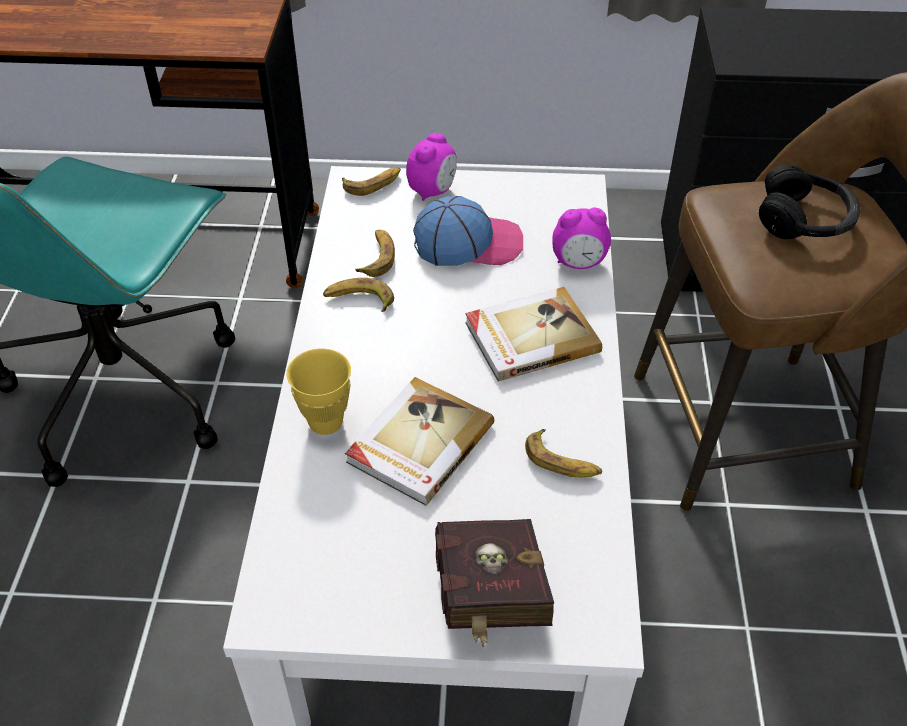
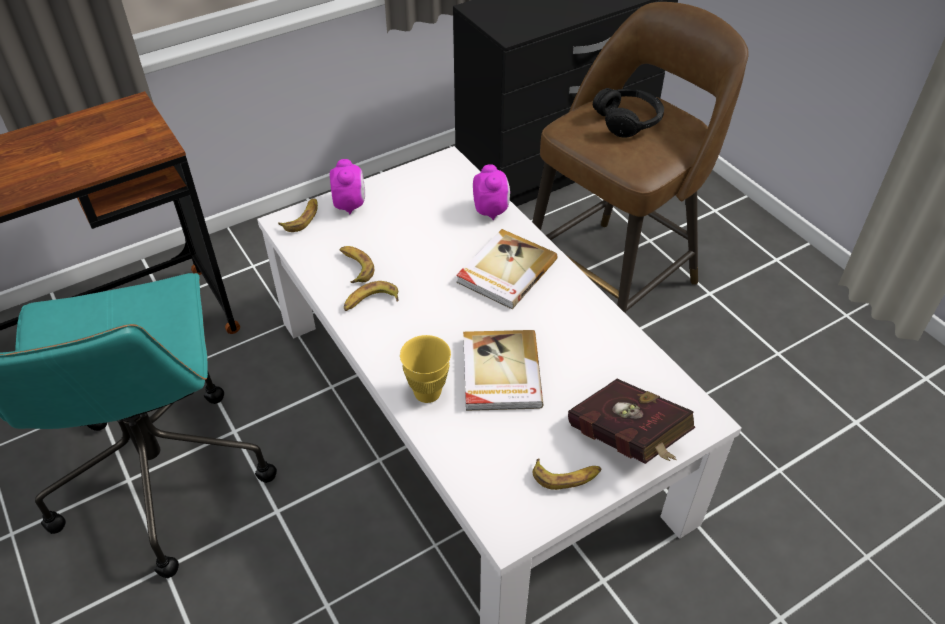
camera: 35 degrees left, 0 degrees up
(468, 242) = (408, 229): cap -> none
(562, 462) = (594, 337): banana -> banana (566, 476)
(578, 263) = (491, 210): alarm clock -> alarm clock turned 60 degrees counterclockwise

